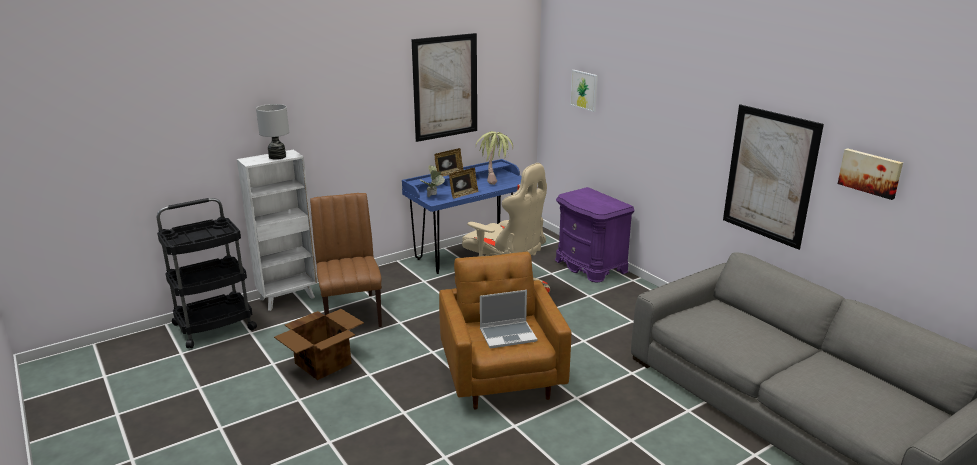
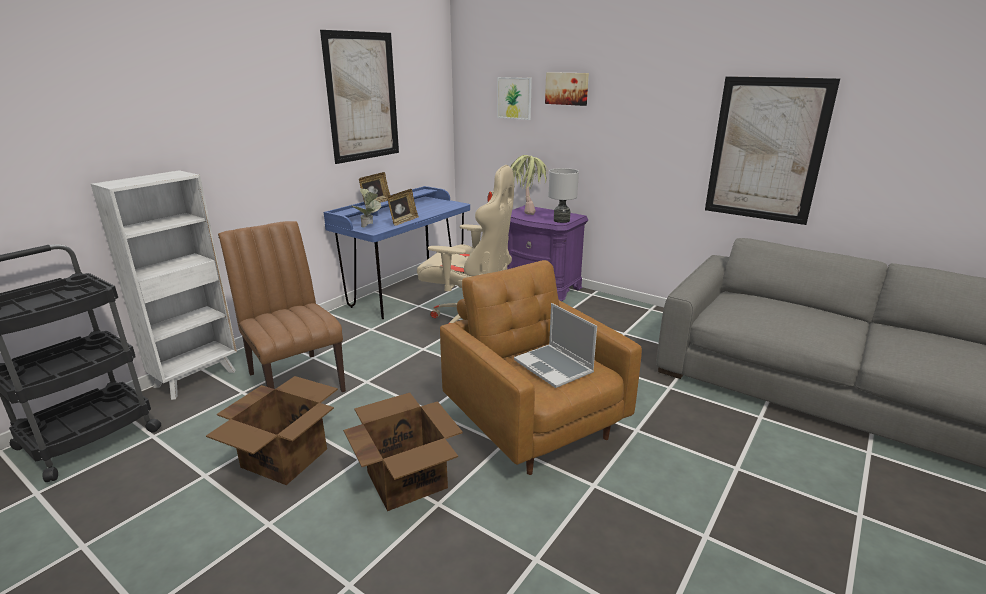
camera: 20 degrees left, 0 degrees up
(277, 157) = (158, 177): grey table lamp -> grey table lamp (561, 220)
(392, 393) = (407, 479): none -> cardboard box
(494, 180) = (427, 206): potted plant -> potted plant (527, 211)
(508, 335) = (554, 367): laptop -> laptop turned 90 degrees clockwise
(870, 173) = (903, 123): picture -> picture (567, 88)

